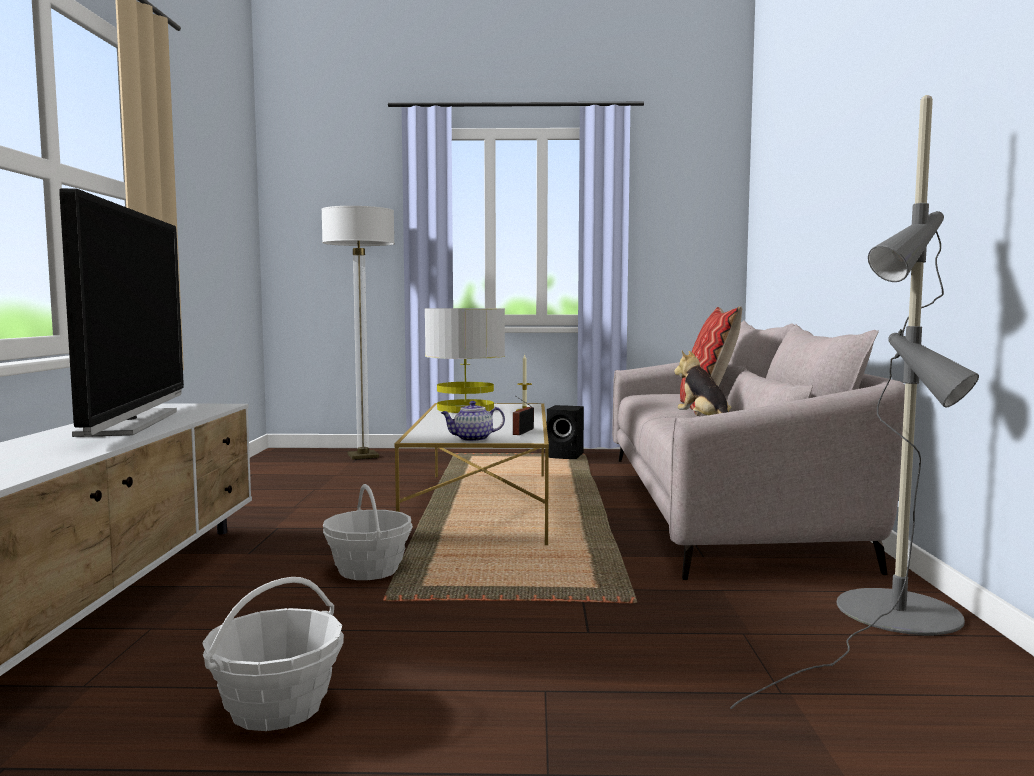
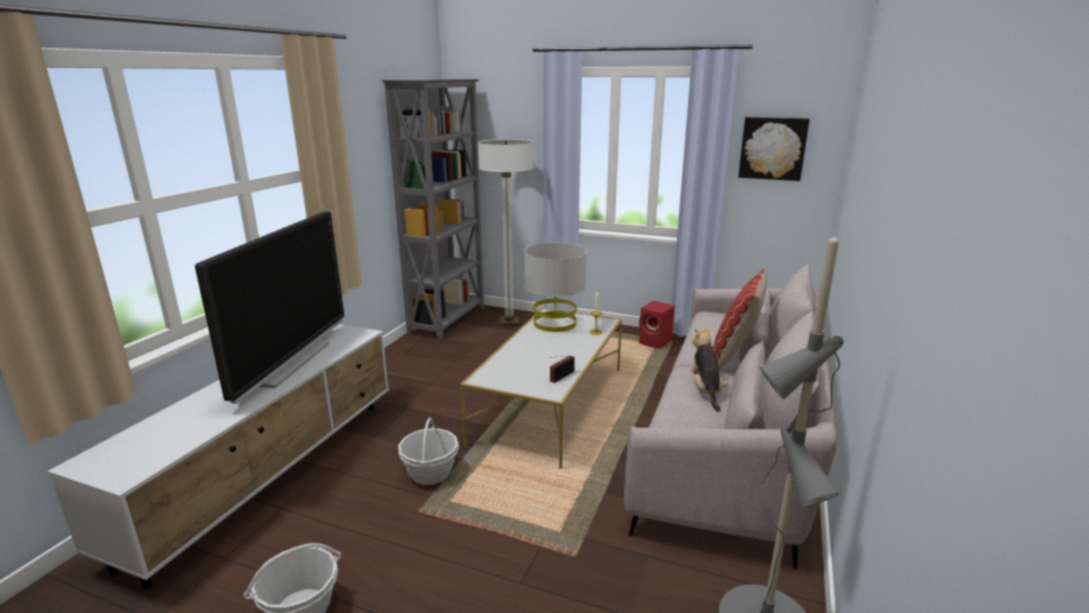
camera: 20 degrees right, 15 degrees up
(274, 461) = (449, 320): none -> grey bookcase
(472, 439) = (515, 386): teapot -> none
(566, 456) = (656, 343): black speaker -> red speaker
(672, 215) = (772, 148): none -> picture

